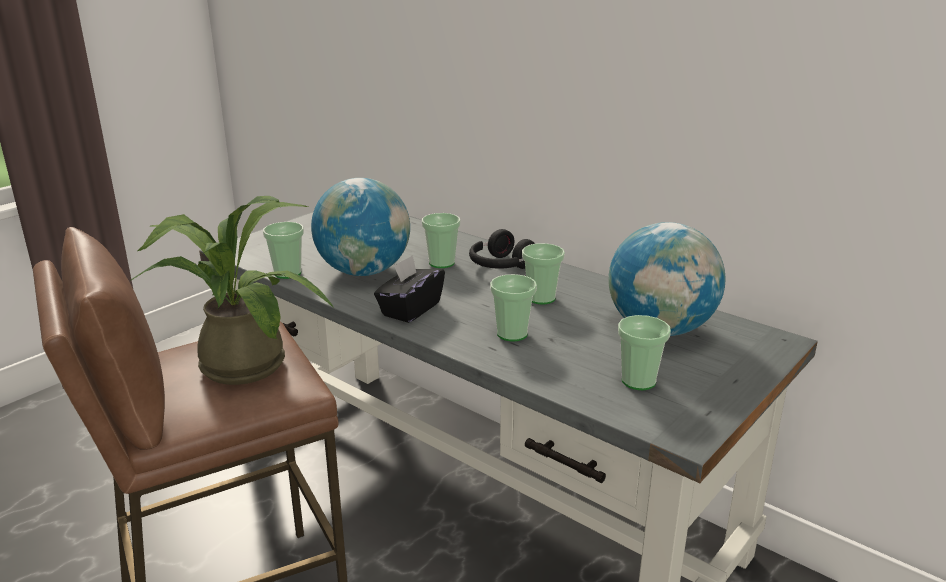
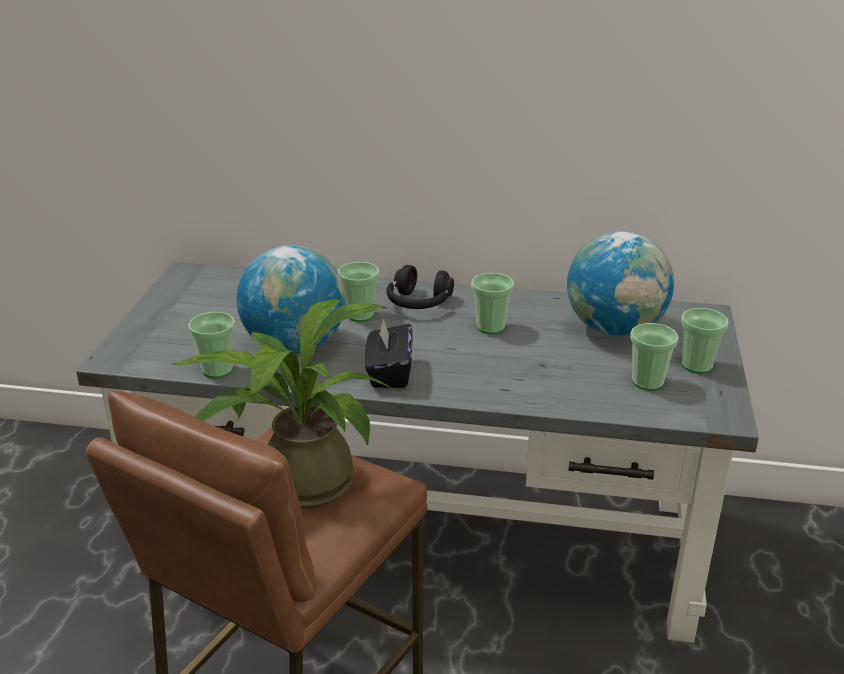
camera: 30 degrees left, 5 degrees up
(512, 334) = (506, 370): cup -> cup (697, 365)

